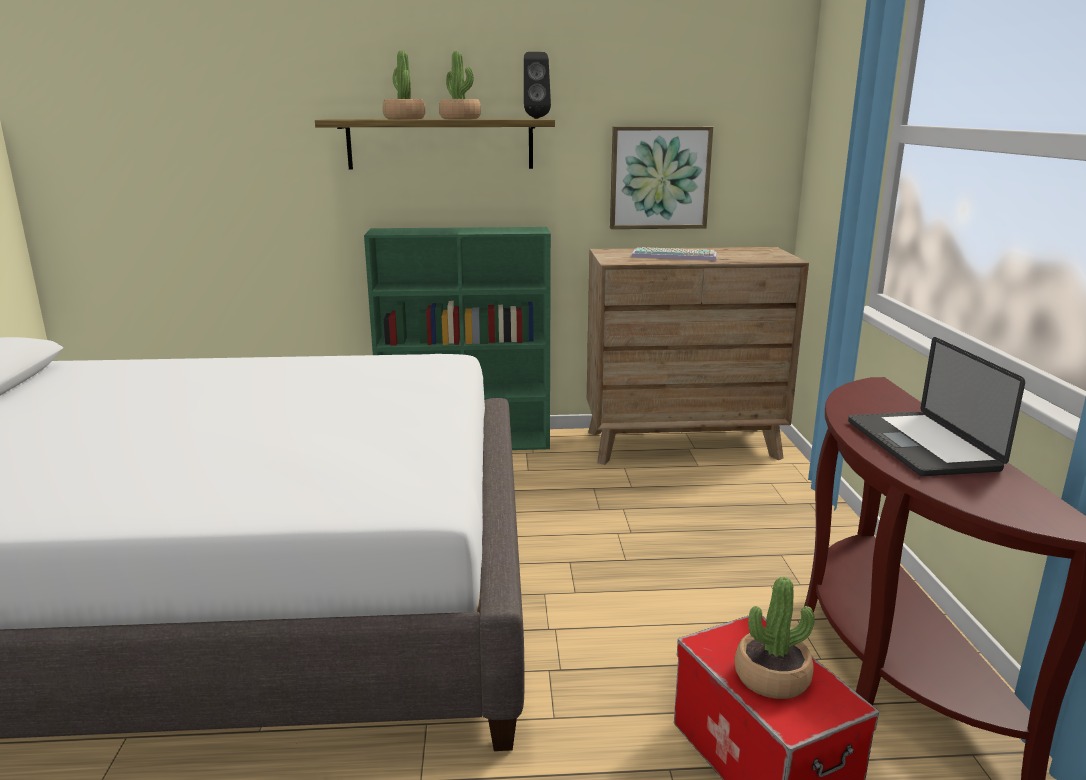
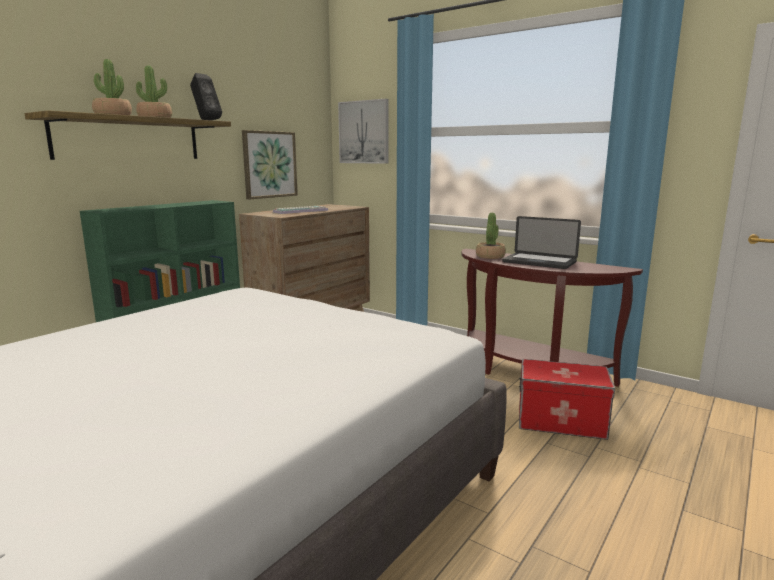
camera: 50 degrees left, 5 degrees down
(772, 677) = (569, 373): potted plant -> potted plant (490, 256)
(835, 126) = (364, 132): none -> picture

